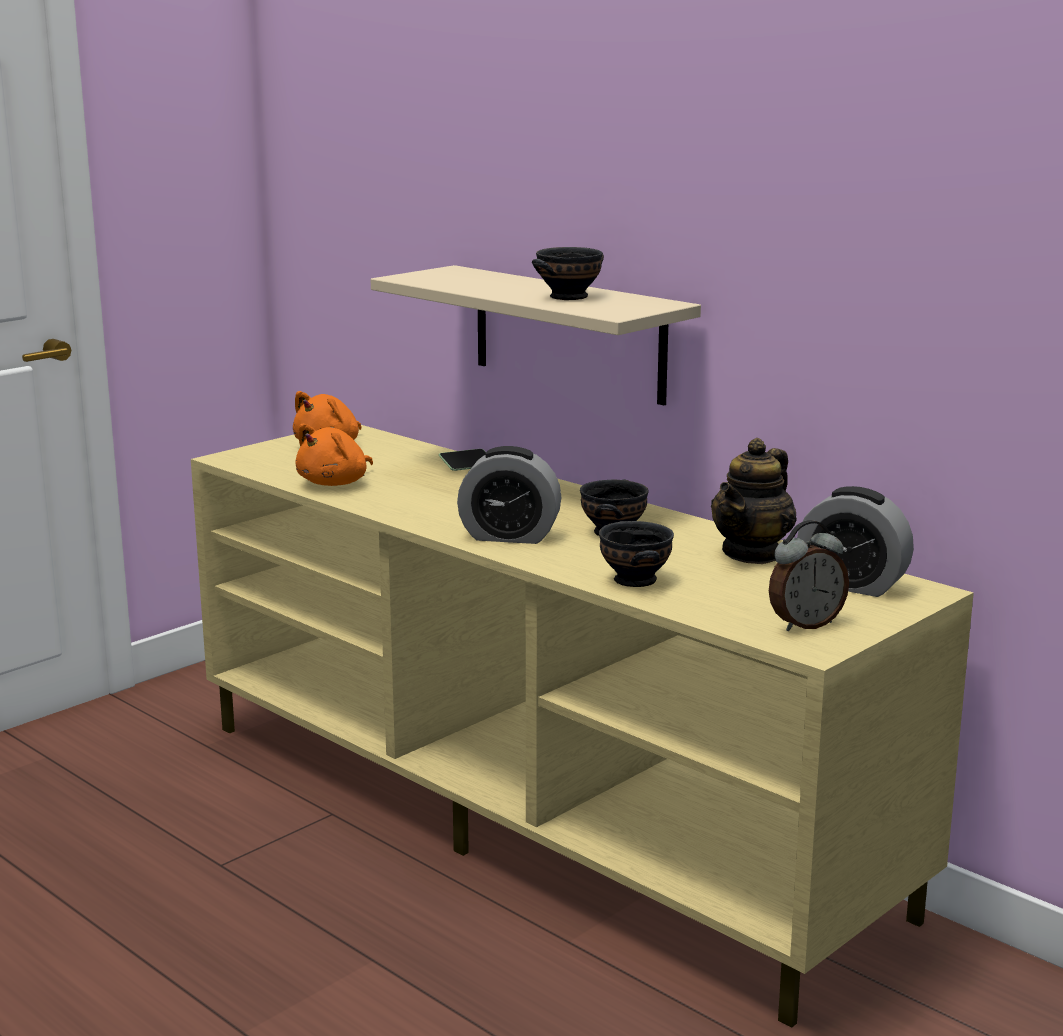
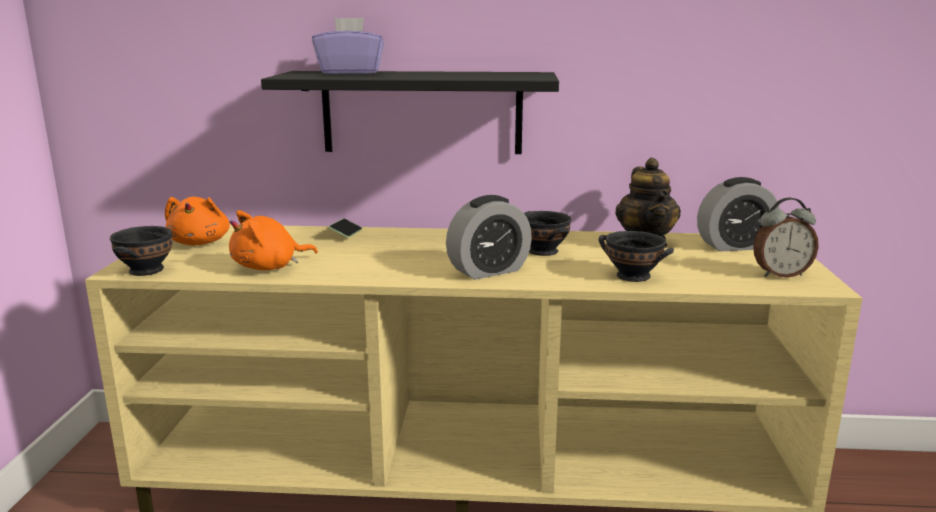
camera: 40 degrees left, 0 degrees up
(335, 483) = (269, 267): orange plush toy -> orange plush toy turned 60 degrees clockwise
(485, 277) = (350, 72): none -> purple tissue box
(567, 297) = (460, 75): black bowl -> black bowl (144, 271)
(568, 333) = (422, 112): beige shelf -> black shelf
(805, 624) = (780, 274): alarm clock -> alarm clock turned 60 degrees clockwise

